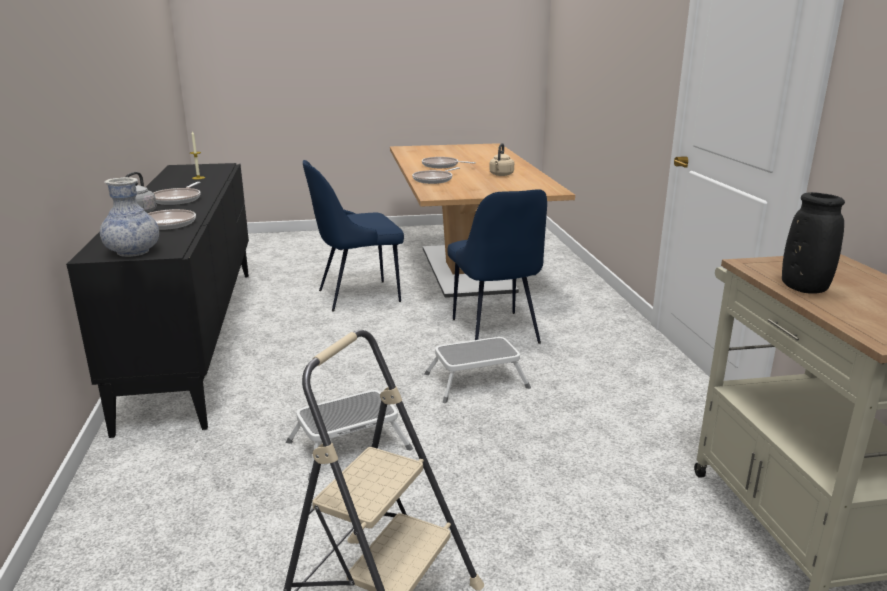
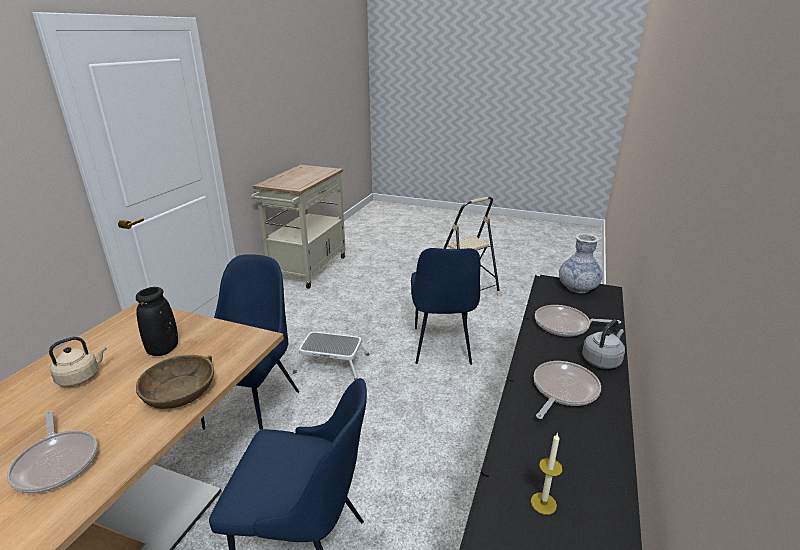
camera: 150 degrees left, 5 degrees up
(349, 446) = (442, 346): grey step ladder -> blue chair
(434, 180) = (179, 390): frying pan -> brown bowl
(804, 288) = (309, 180): black vase -> black vase (163, 349)

